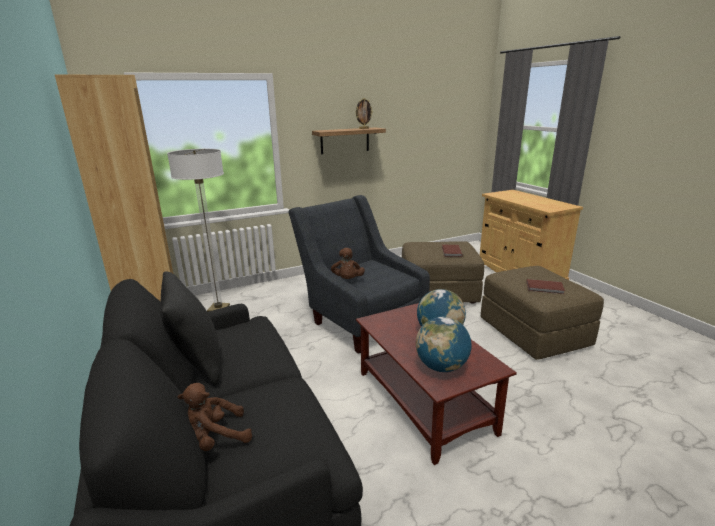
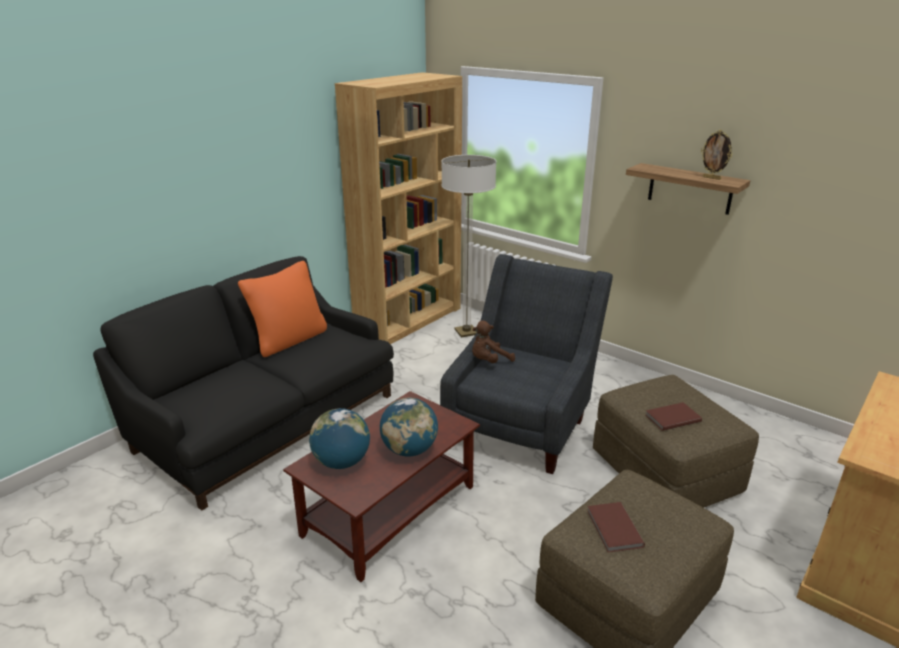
camera: 65 degrees right, 5 degrees up
(197, 362) = (289, 340): black pillow -> orange pillow
(215, 438) = (204, 377): brown plush toy -> none

